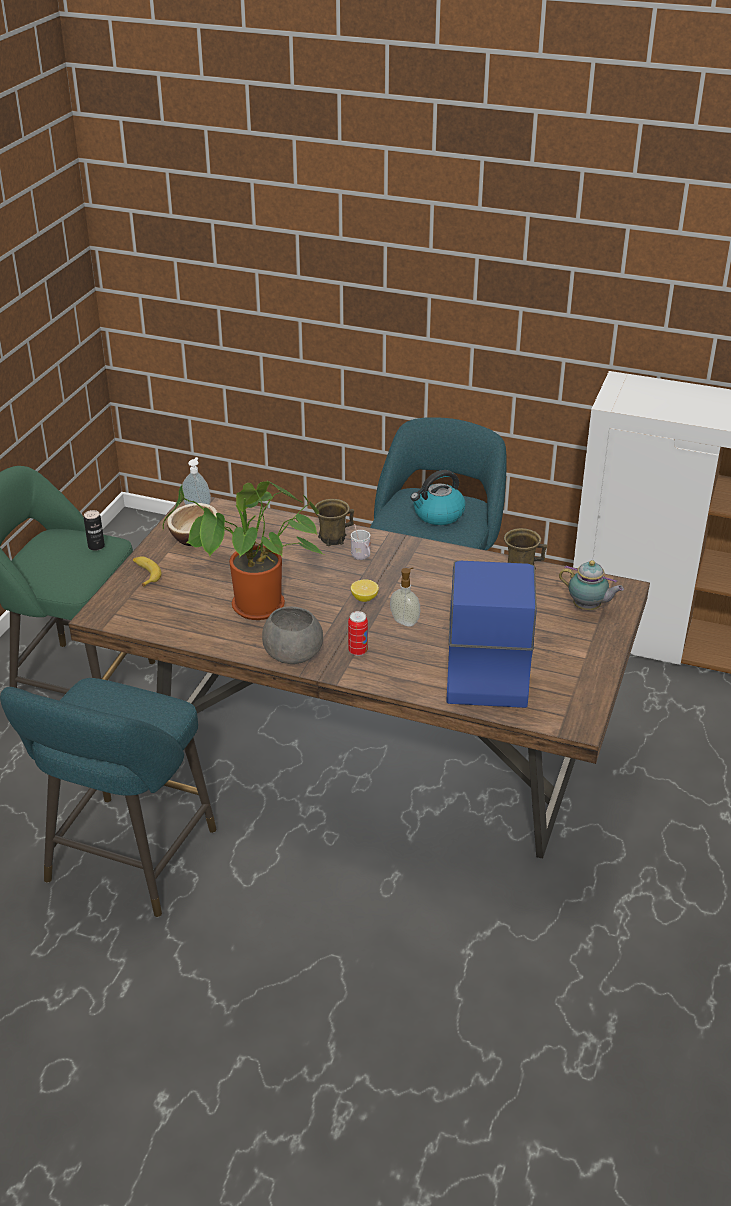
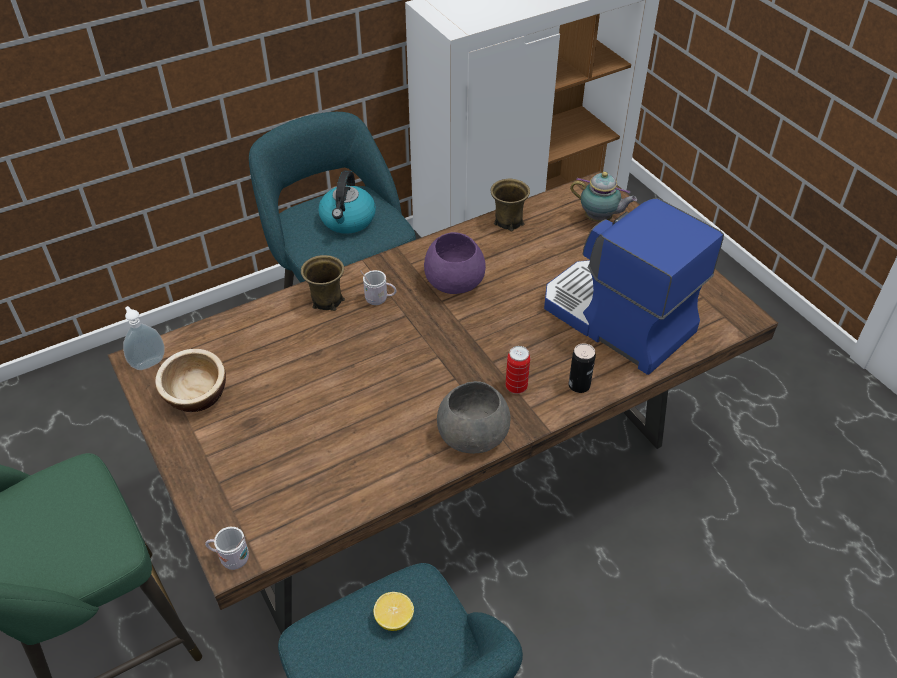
camera: 50 degrees left, 10 degrees up
(96, 546) = (70, 487): can -> can (579, 385)
(97, 614) = (231, 558): none -> white mug
(145, 574) = (209, 473): banana -> none
(254, 610) = (373, 422): potted plant -> none
(364, 598) = (442, 335): lemon -> lemon (394, 619)
(405, 621) = (505, 330): soap dispenser -> none
(423, 577) = (454, 280): none -> purple bowl
(588, 608) = (600, 219): teapot -> teapot turned 45 degrees clockwise

